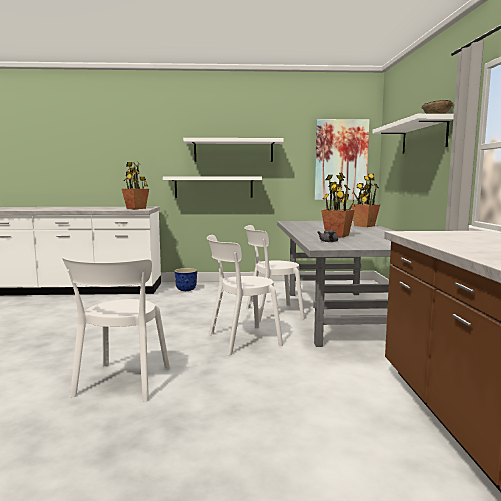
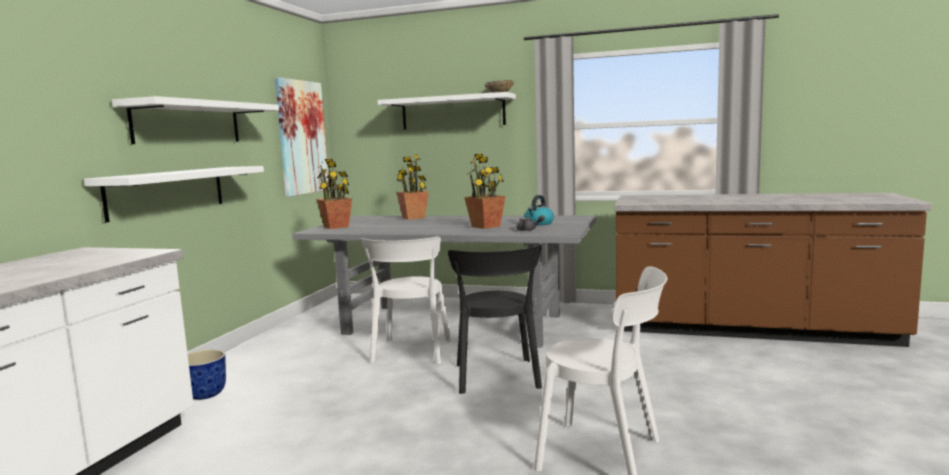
camera: 70 degrees left, 0 degrees up
(136, 208) = (118, 254): potted plant -> potted plant (336, 227)
(240, 340) = (497, 378): white chair -> black chair
(369, 241) = (538, 223): none -> kettle

